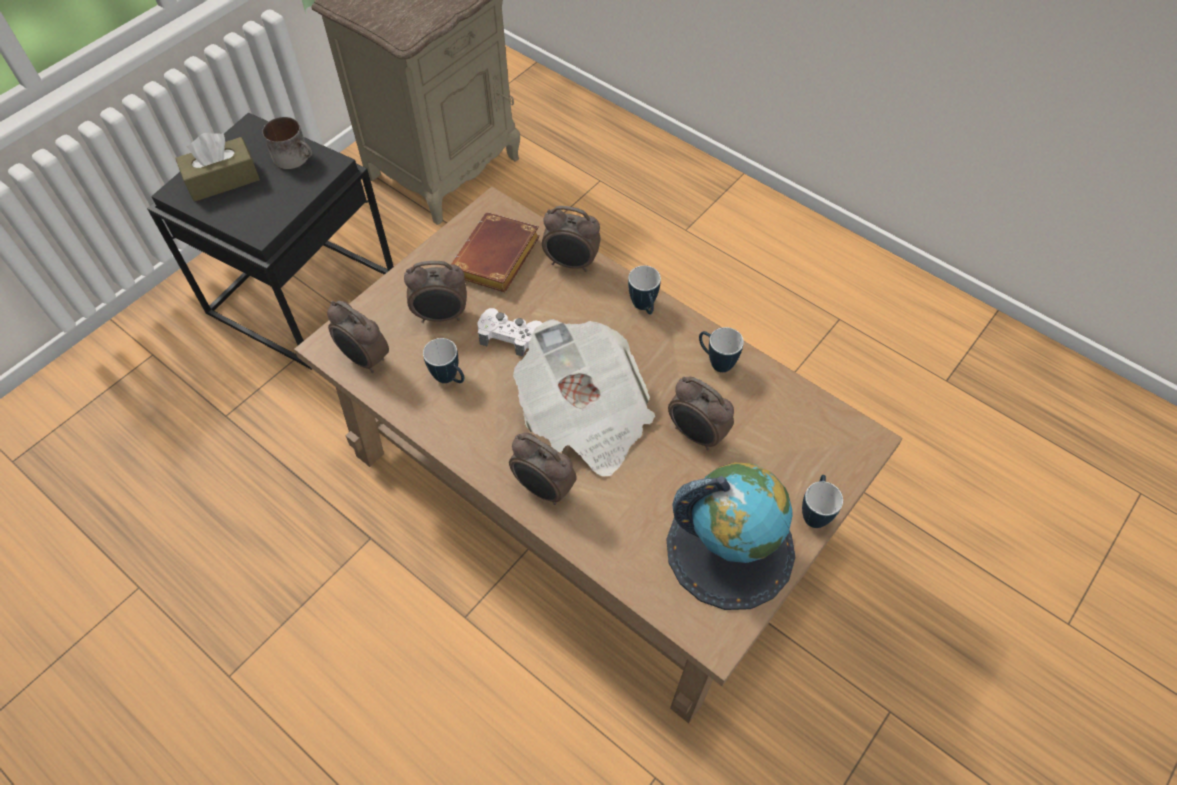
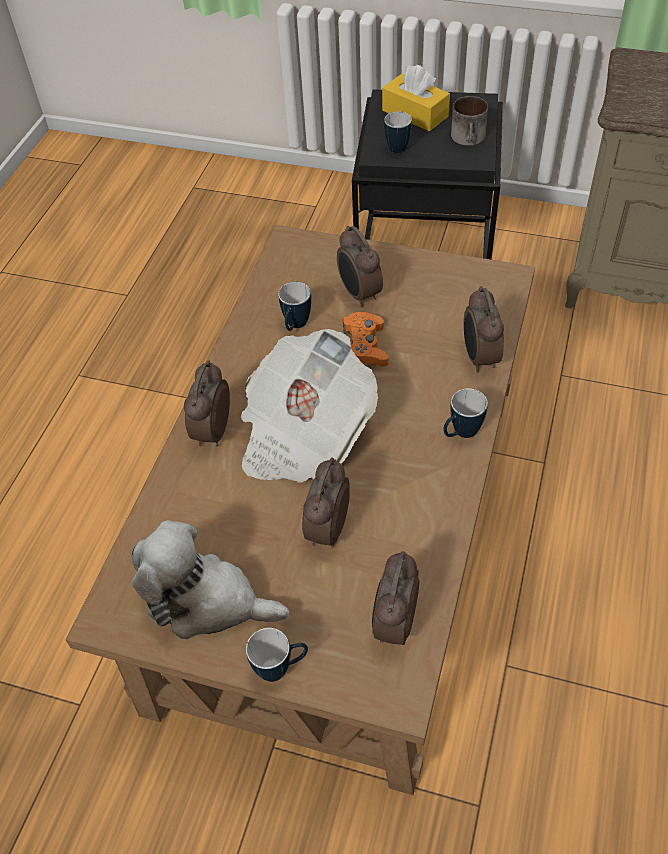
camera: 70 degrees right, 5 degrees down
(223, 180) = (415, 113): brown tissue box -> yellow tissue box
(364, 359) = (286, 267): alarm clock -> alarm clock (394, 623)
(497, 260) = (446, 305): brown book -> none
(509, 335) = (365, 346): white game controller -> orange game controller
(716, 362) = (427, 517): mug -> mug (398, 145)
(730, 548) = (207, 601): globe -> plush toy

